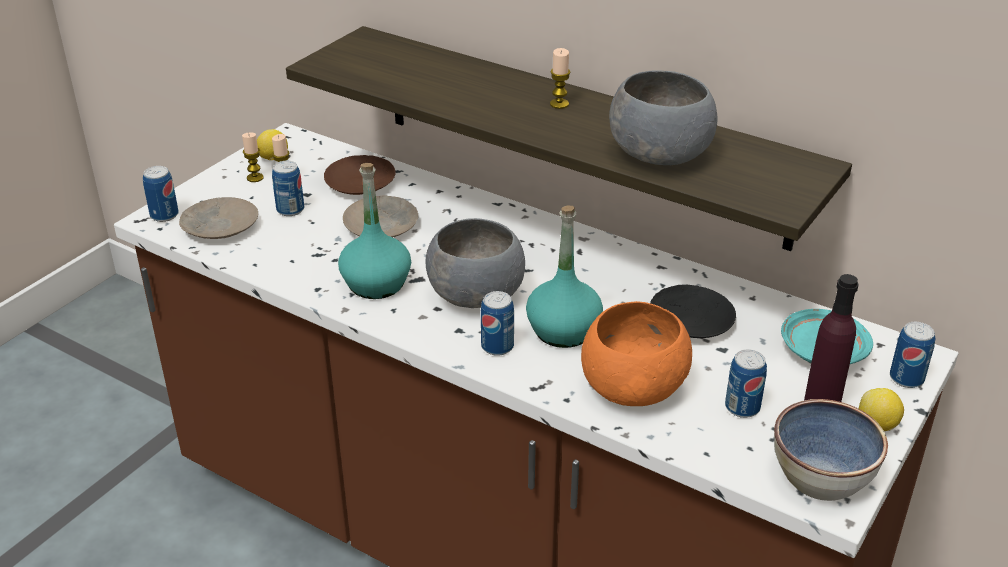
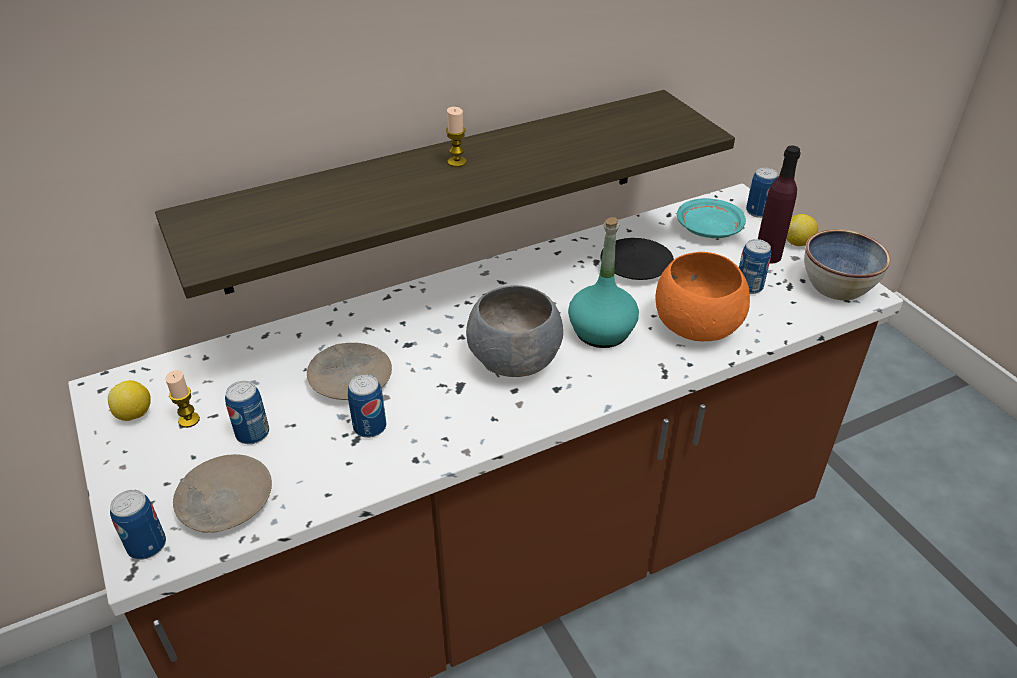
camera: 60 degrees left, 5 degrees up
(255, 178) = (157, 441): candle -> none
(361, 183) = (259, 366): brown plate -> none
(376, 283) = (443, 415): turquoise bottle -> none
(497, 346) = (596, 375): can -> can (370, 427)
(661, 155) = (588, 149): grey bowl -> none

